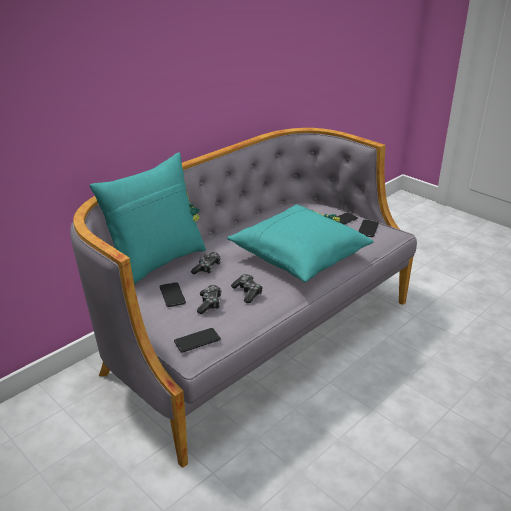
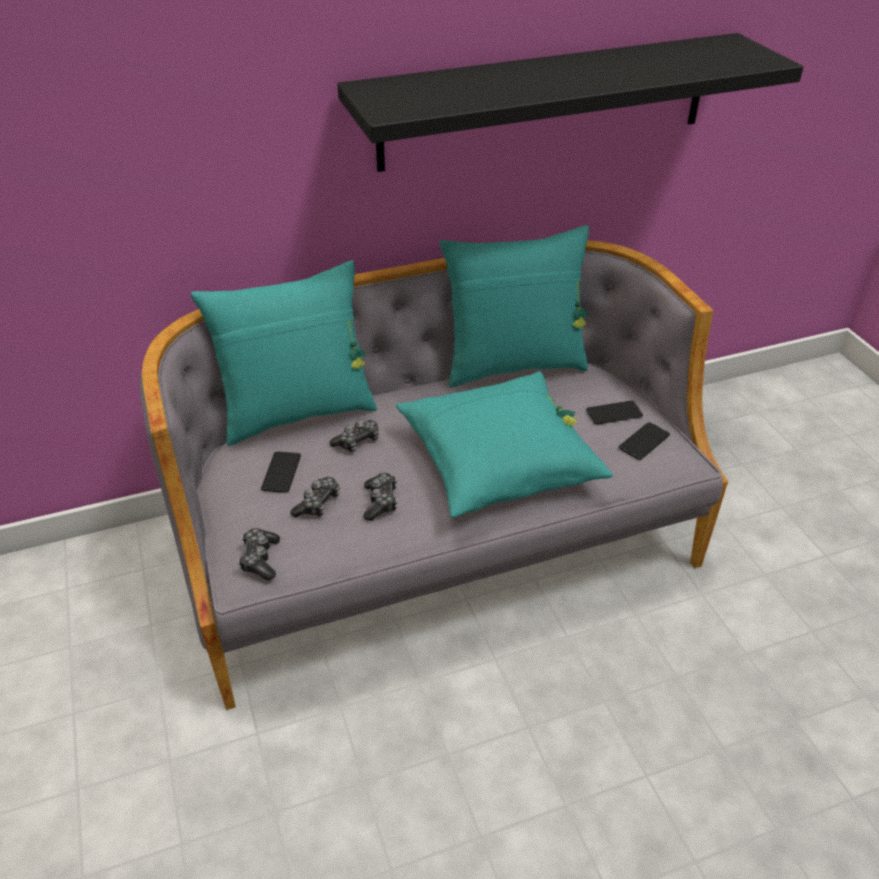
camera: 25 degrees right, 10 degrees up
(197, 340) = (260, 559): phone -> game controller
(262, 47) = (546, 102): none -> black shelf
(268, 212) = (513, 367): none -> turquoise pillow

